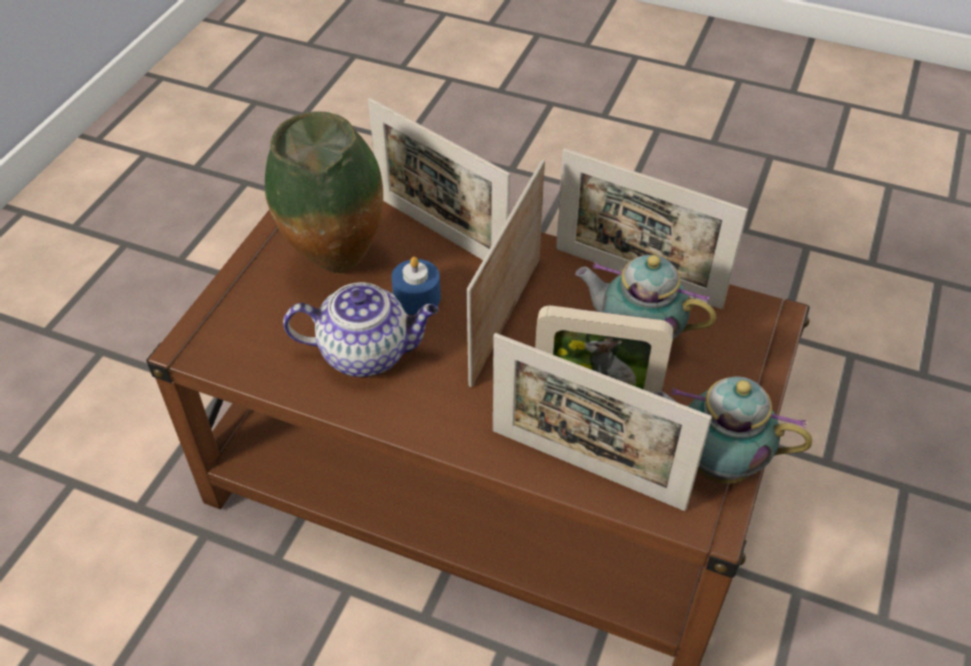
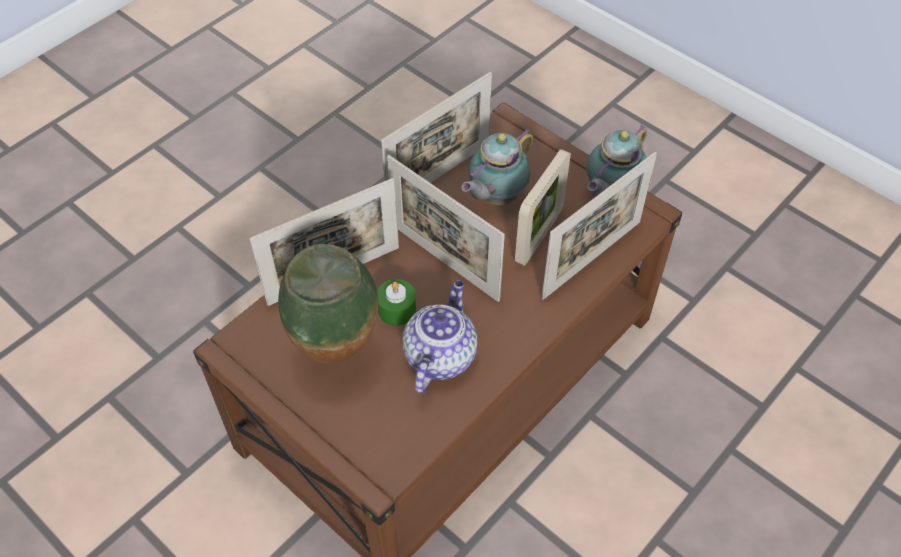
camera: 70 degrees left, 5 degrees up
(417, 297) = (397, 309): blue candle -> green candle

